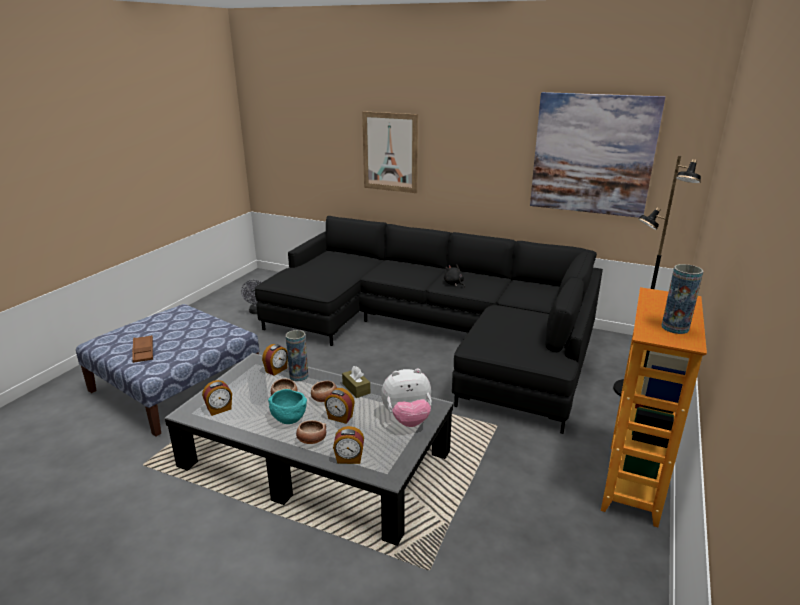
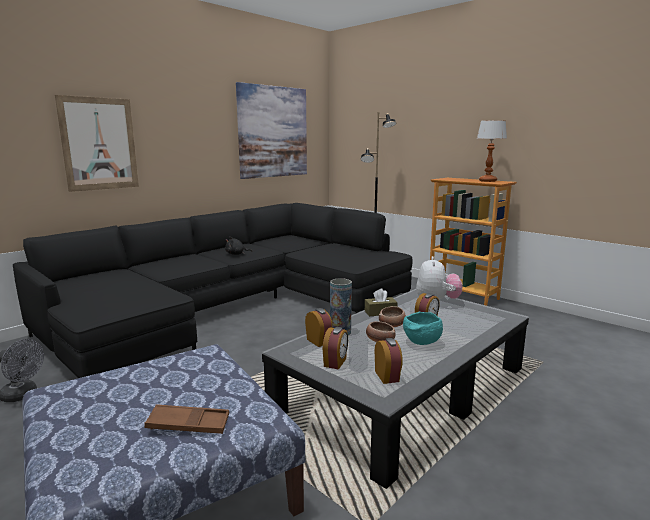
camera: 70 degrees left, 10 degrees down
(311, 440) = (460, 336): bowl -> none
(349, 459) = (488, 325): alarm clock -> alarm clock (335, 363)
(675, 328) = (487, 181): vase -> table lamp

